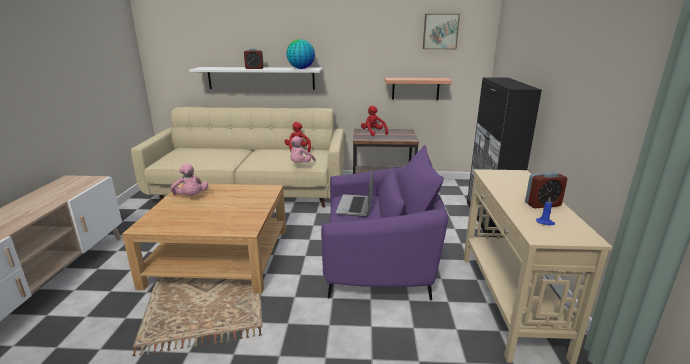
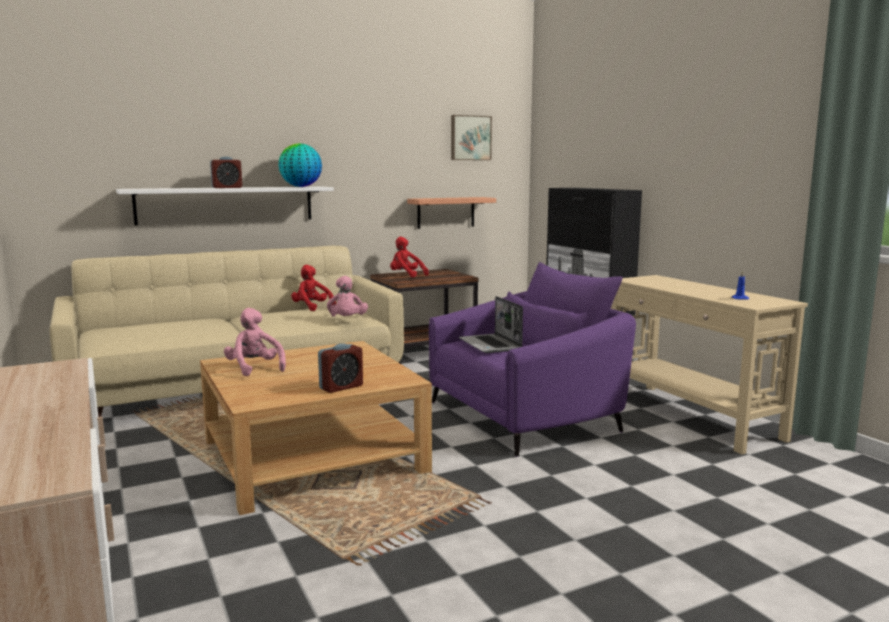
camera: 30 degrees left, 10 degrees down
(191, 197) = (254, 368): pink plush toy -> pink plush toy turned 150 degrees counterclockwise
(542, 204) = (716, 290): alarm clock -> alarm clock (341, 387)

